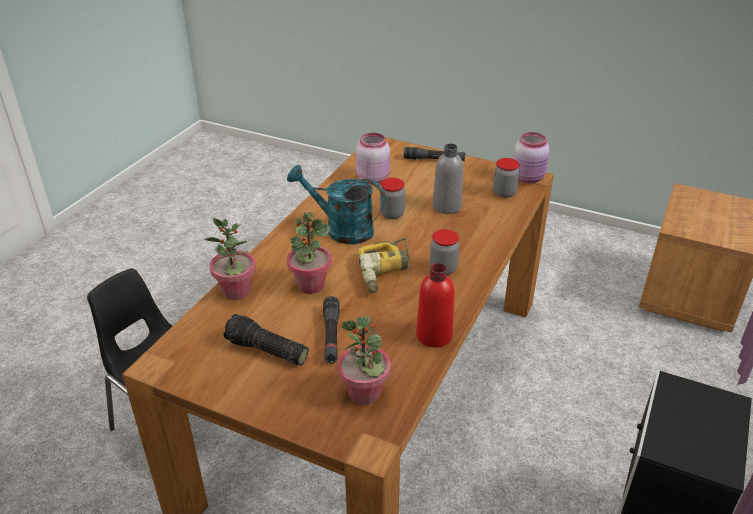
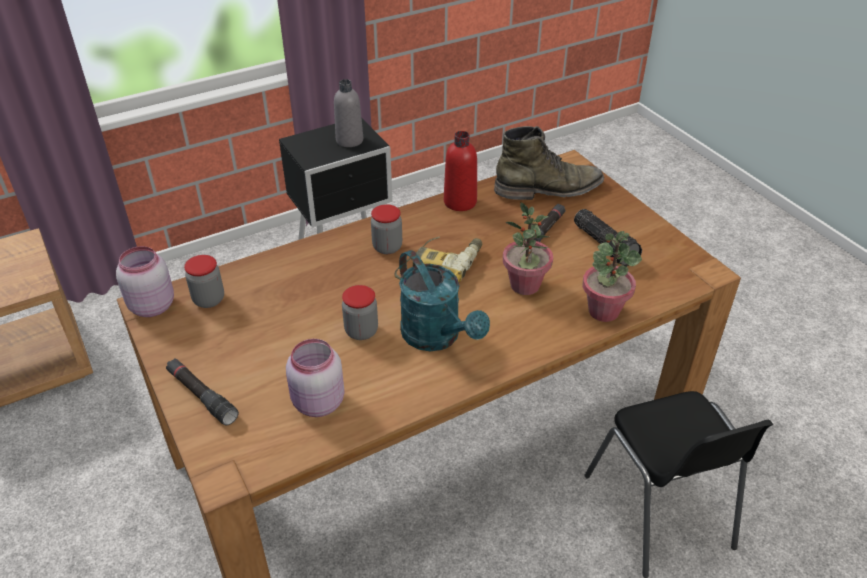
camera: 145 degrees left, 5 degrees up
(364, 393) = (549, 189): potted plant -> green boot
(446, 206) = (292, 312): grey bottle -> grey bottle (349, 140)

